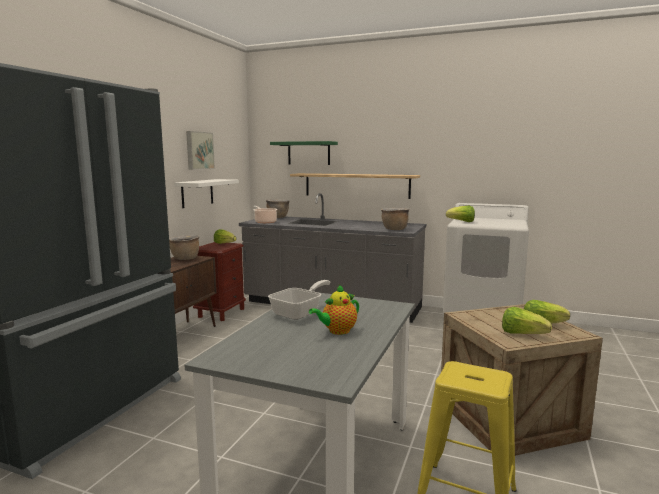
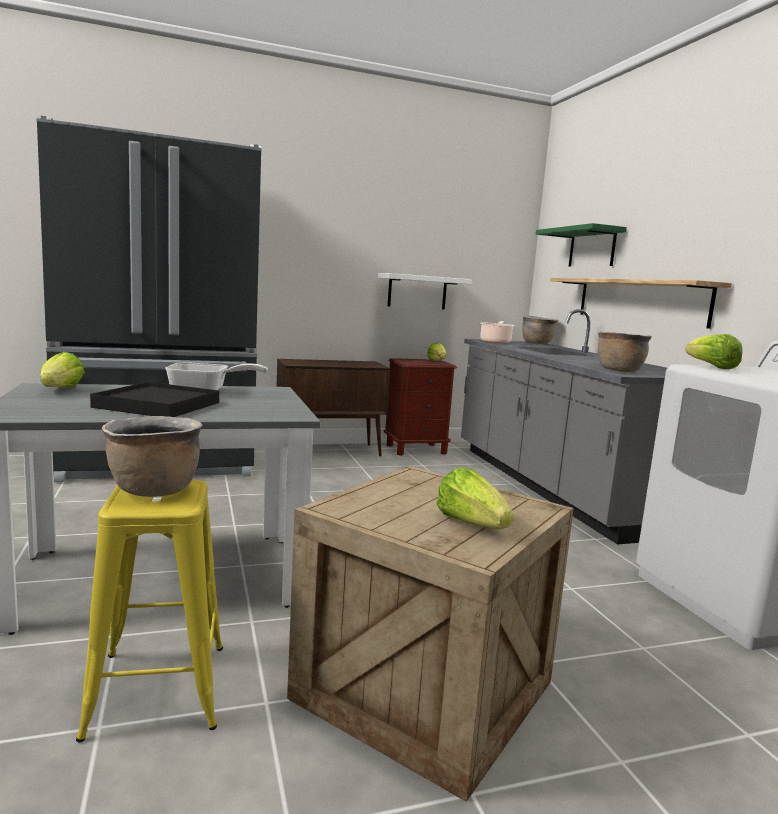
camera: 50 degrees right, 0 degrees up
(185, 259) = (360, 363): brown cooking pot -> brown cooking pot (153, 490)
(199, 150) = (429, 238): picture -> none
(337, 331) = (158, 405): teapot -> black tray
(522, 334) = (391, 513): lettuce -> lettuce (61, 390)

